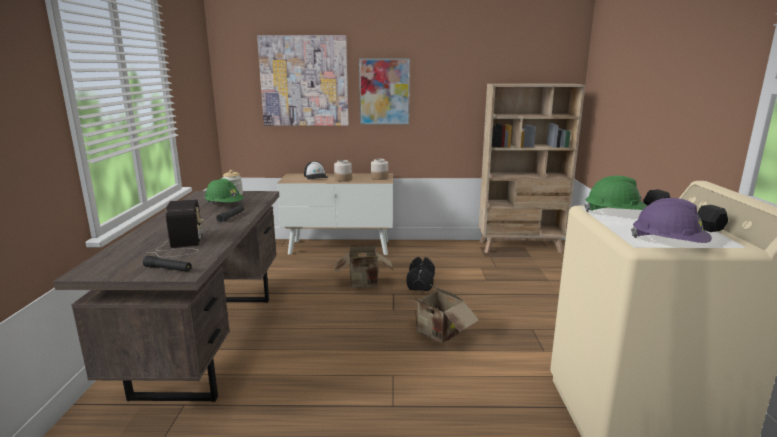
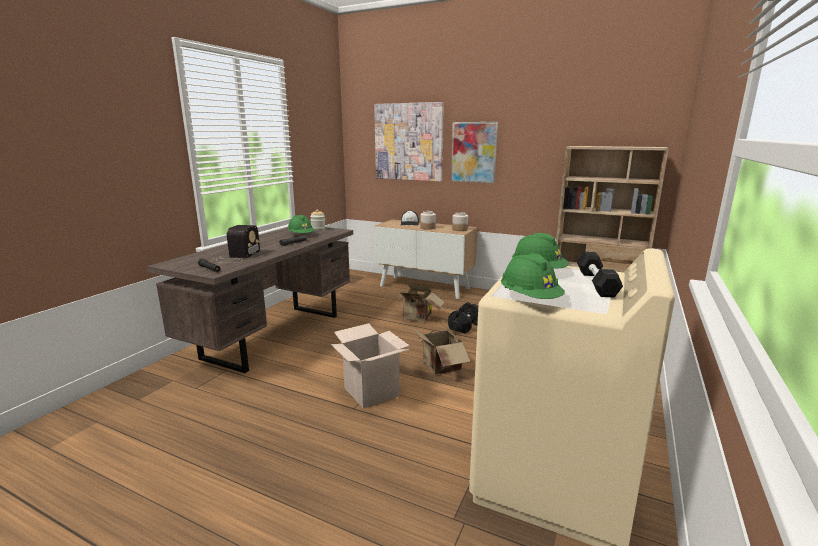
camera: 25 degrees right, 0 degrees up
(394, 381) = (371, 392): none -> cardboard box
(668, 244) = (529, 299): purple hard hat -> green hard hat

